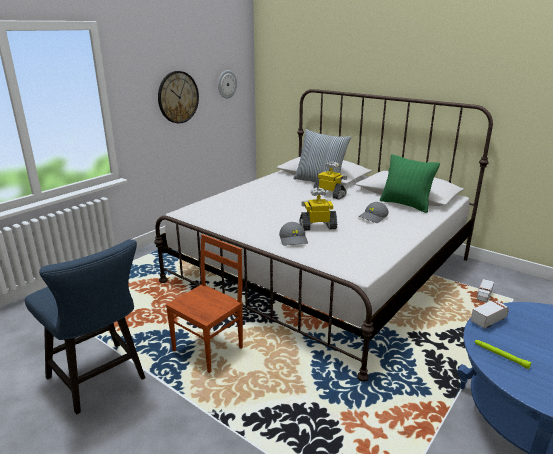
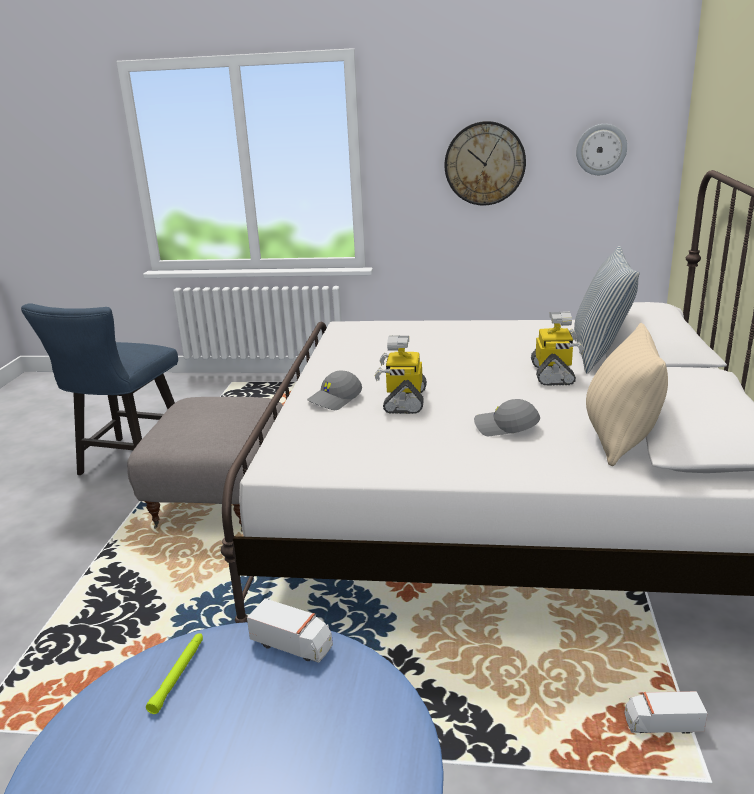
camera: 60 degrees right, 0 degrees up
(209, 349) = (221, 497): brown chair -> grey ottoman
(317, 226) = (404, 401): toy robot -> toy robot turned 135 degrees counterclockwise
(405, 205) = (620, 439): green pillow -> beige pillow

